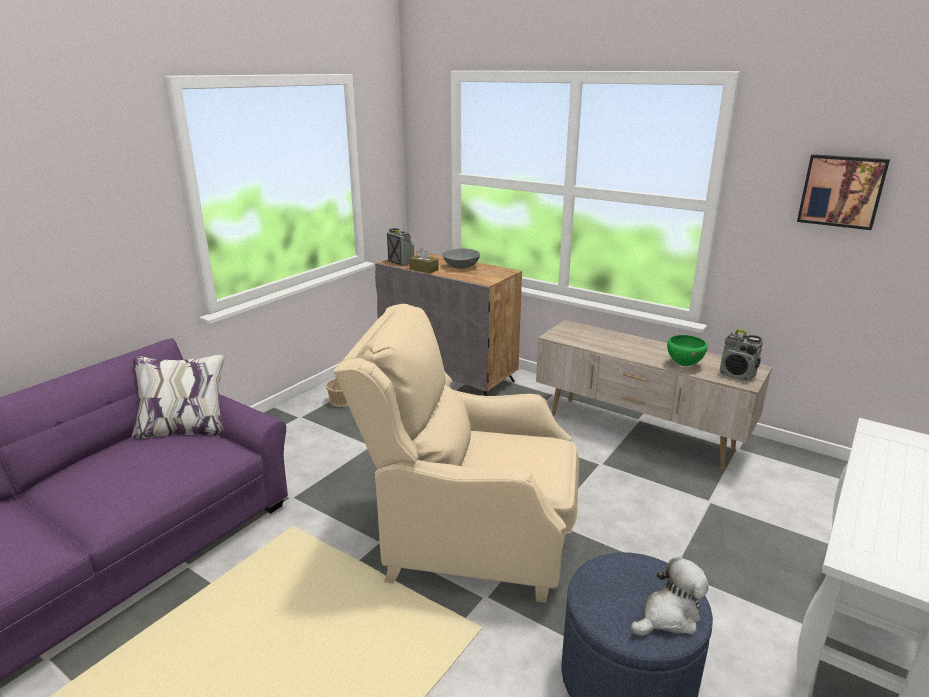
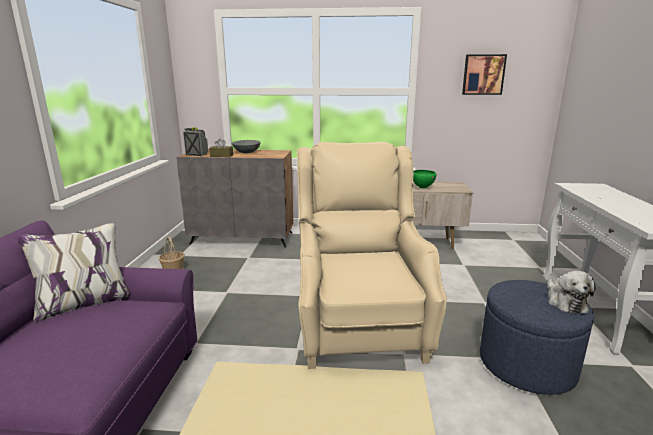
camera: 30 degrees left, 5 degrees down
(469, 539) = (358, 325): beige armchair -> beige armchair turned 105 degrees clockwise
(668, 616) = (565, 302): plush toy -> plush toy turned 150 degrees clockwise
(737, 375) = (454, 187): radio -> none

